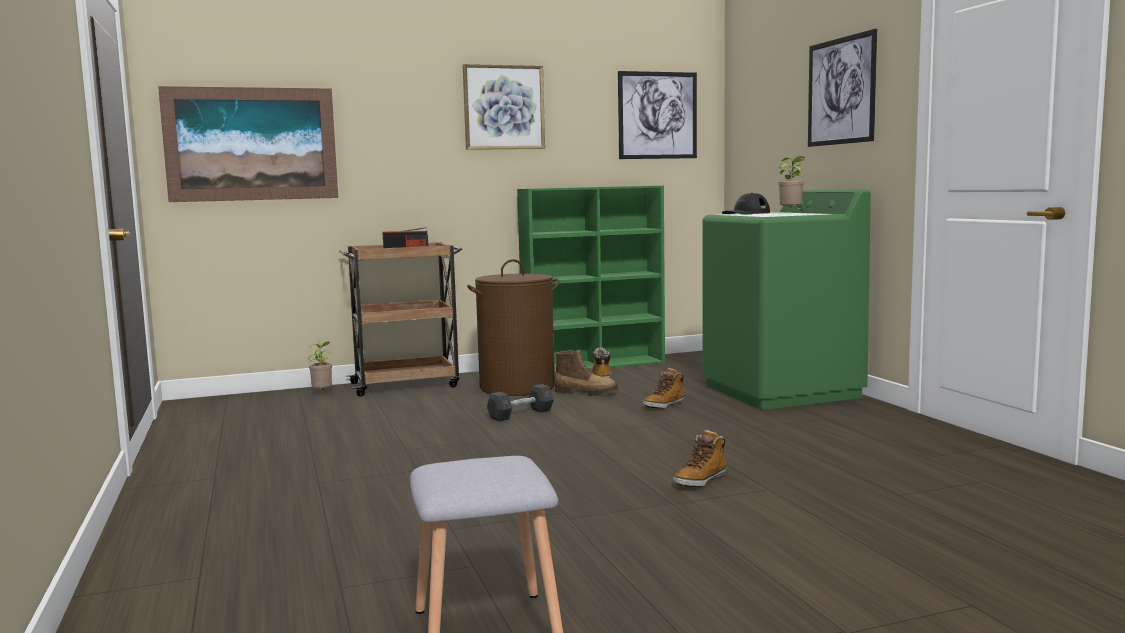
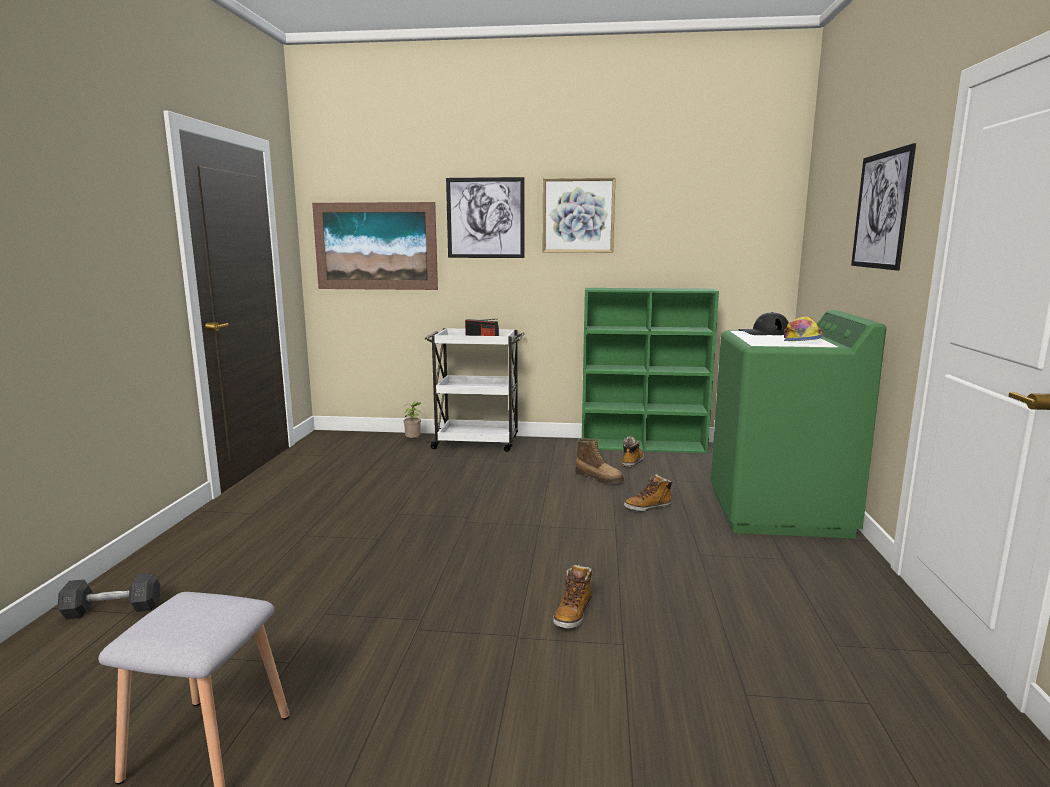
camera: 25 degrees right, 5 degrees up
(407, 385) = (478, 442): brown cart -> white cart
(517, 387) = (553, 460): brown laundry basket -> none
(520, 414) = (521, 493): grey dumbbell -> grey dumbbell (112, 609)
(657, 115) = (729, 222): picture -> picture (485, 218)
(700, 481) = (573, 614): boot -> boot turned 45 degrees counterclockwise
(792, 213) = (802, 340): potted plant -> cap

